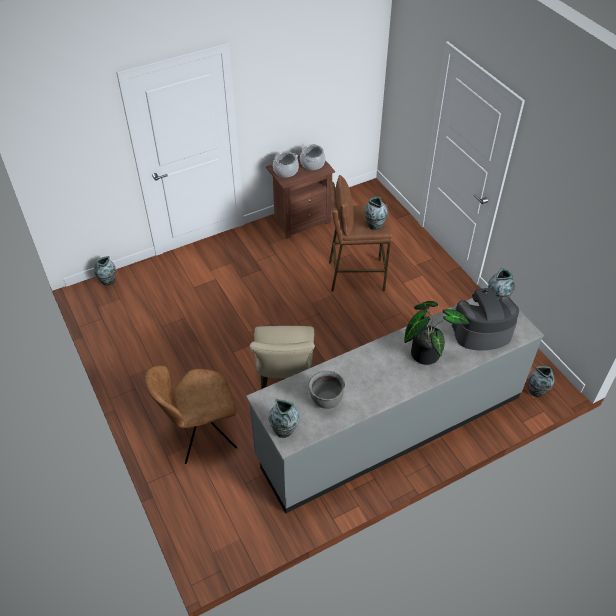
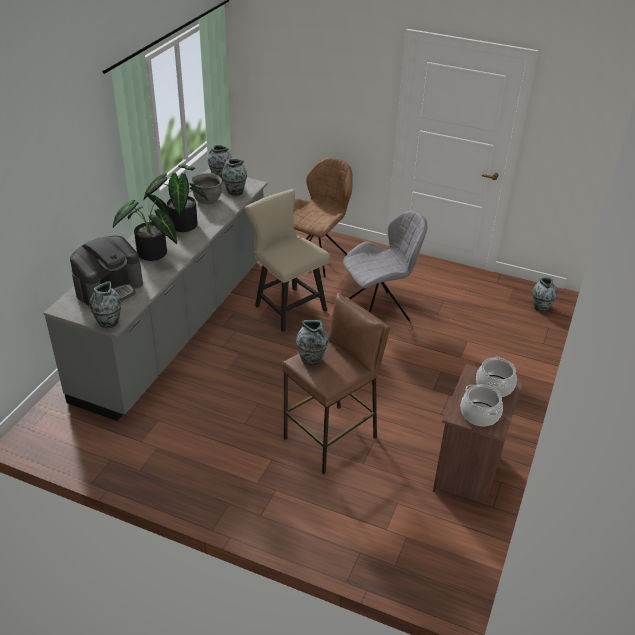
camera: 140 degrees right, 10 degrees down
(221, 346) = (378, 311): none -> grey chair
(376, 378) = (180, 224): none -> potted plant
(537, 391) = (48, 418): vase -> vase (235, 192)

